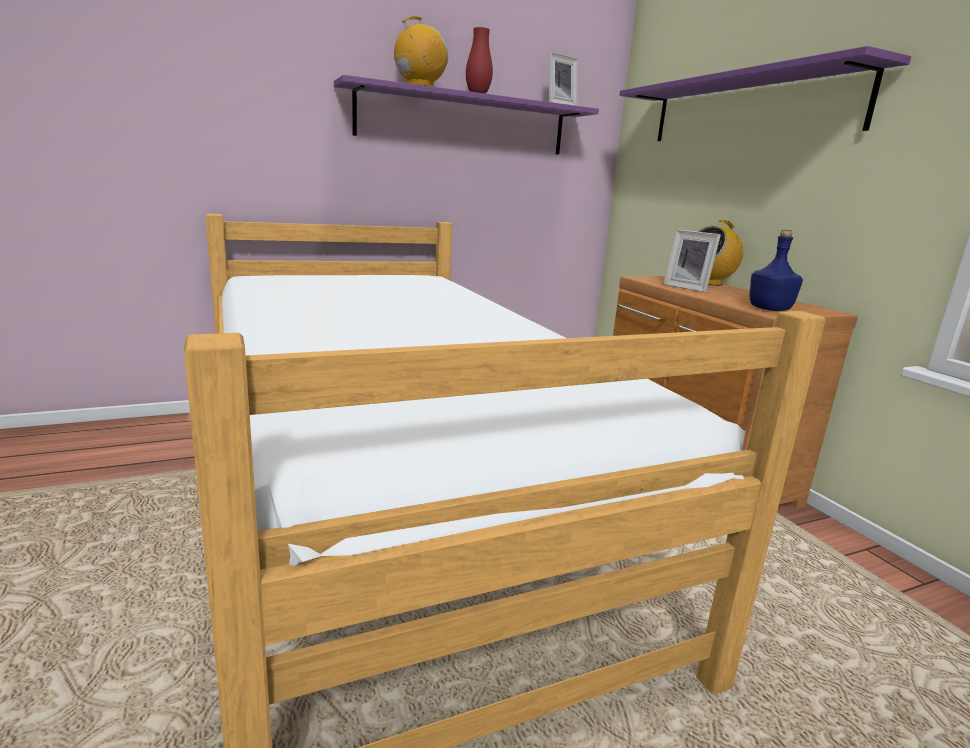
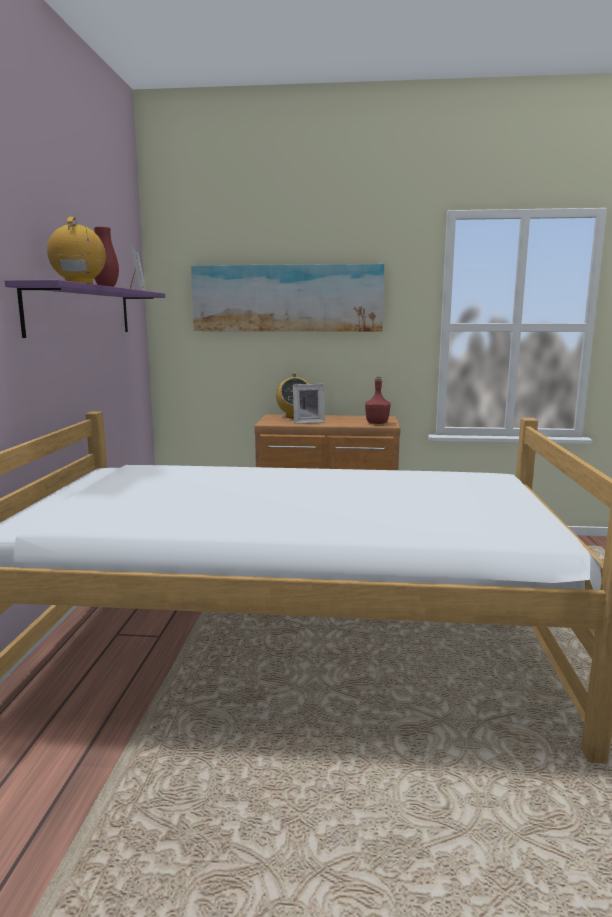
camera: 60 degrees left, 5 degrees down
(748, 108) = (287, 298): purple shelf -> picture
(770, 309) = (377, 423): blue bottle -> red bottle

